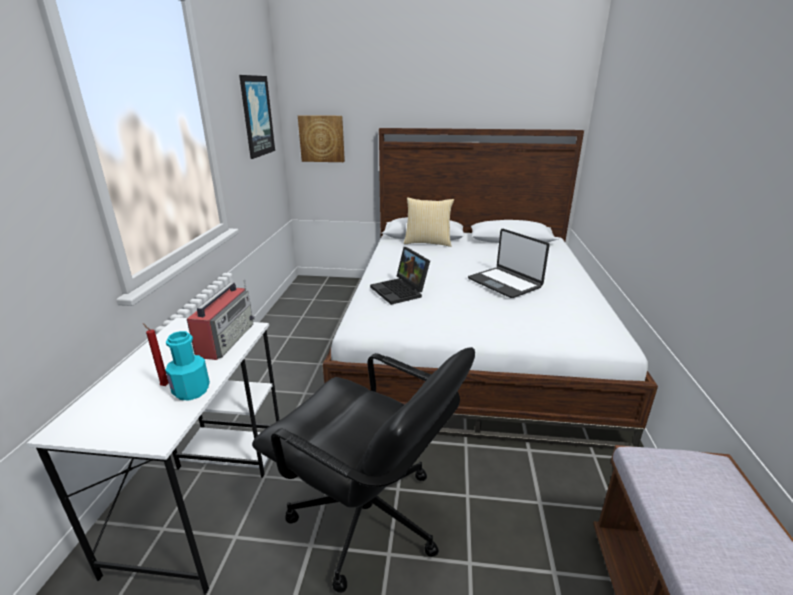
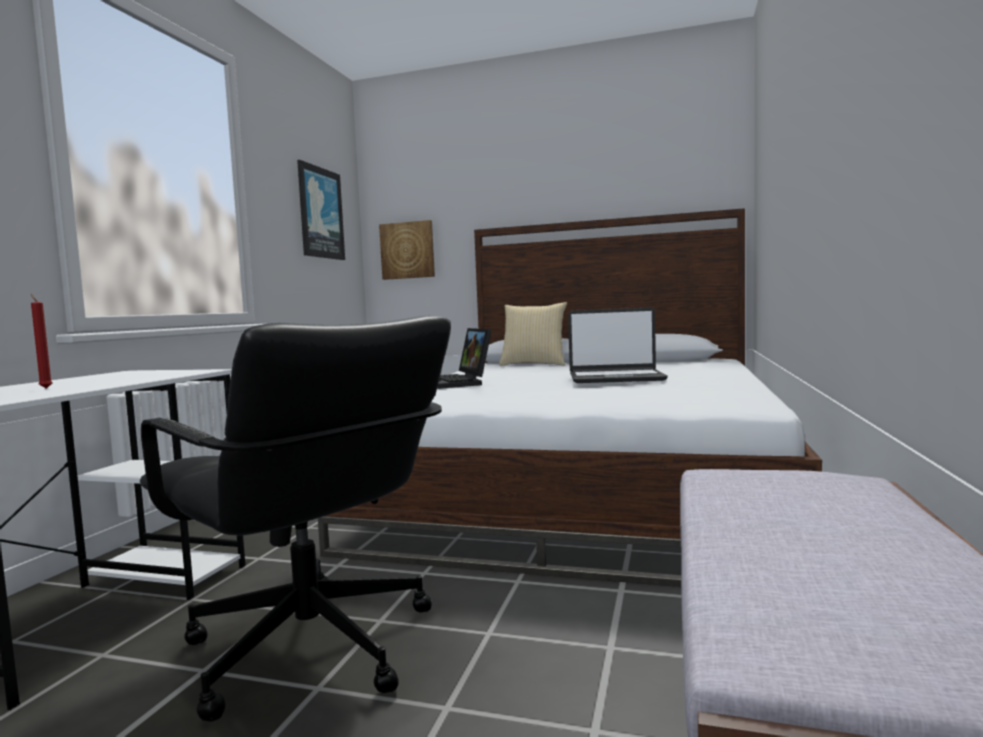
camera: 10 degrees right, 20 degrees down
(191, 391) = (72, 389): turquoise bottle -> none
(226, 339) = (166, 374): radio -> none
(505, 283) = (616, 378): laptop -> laptop turned 60 degrees counterclockwise

